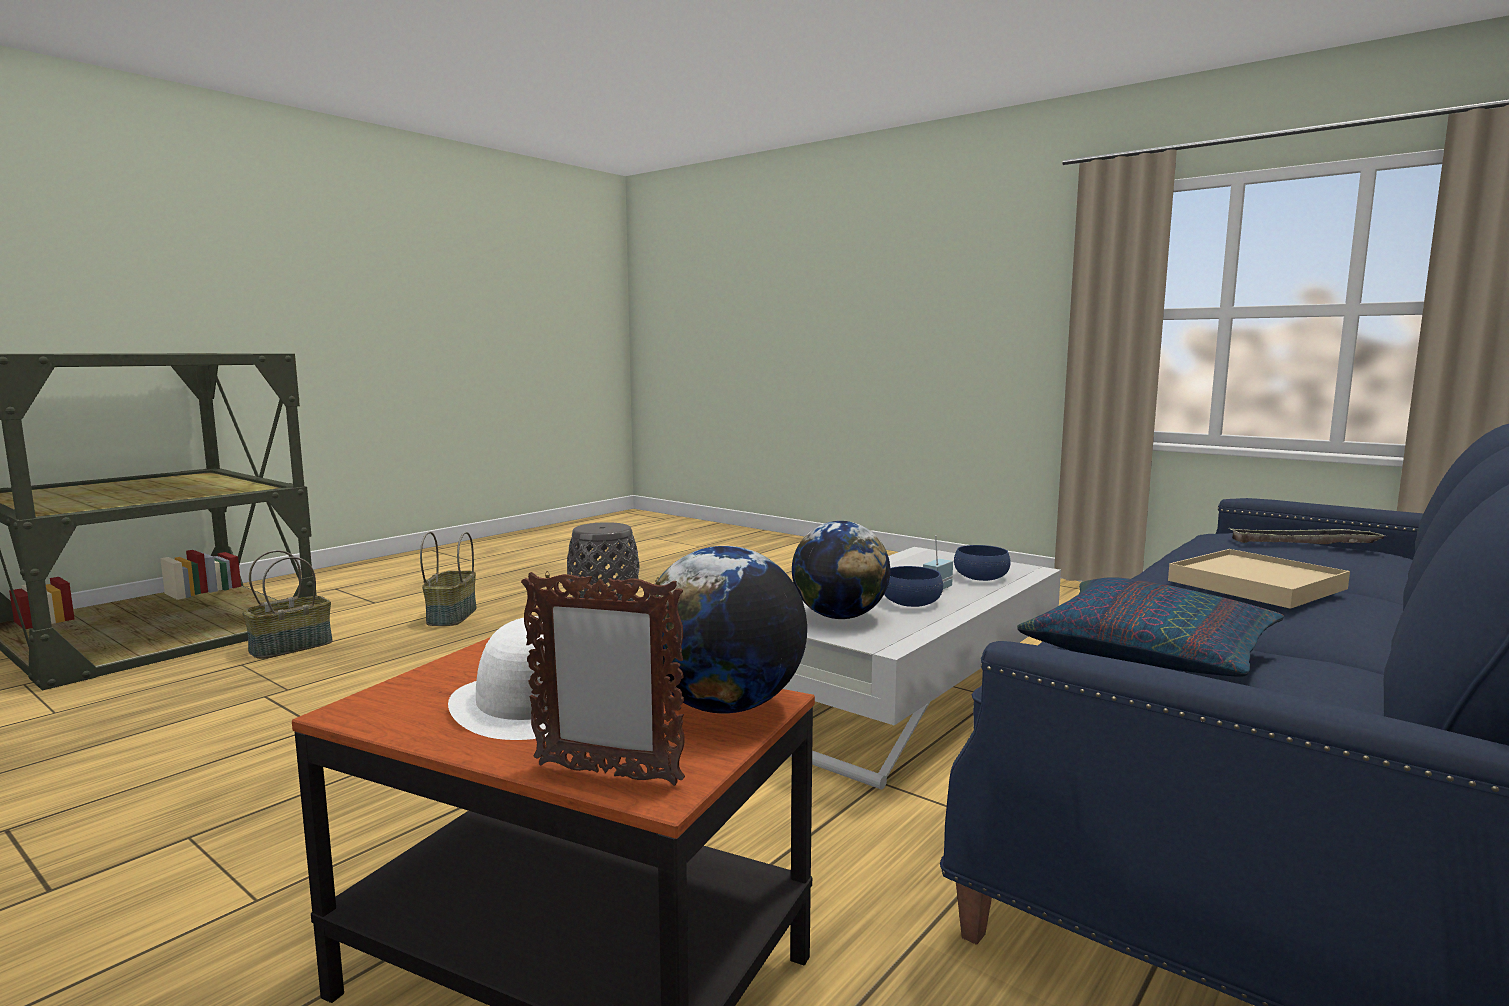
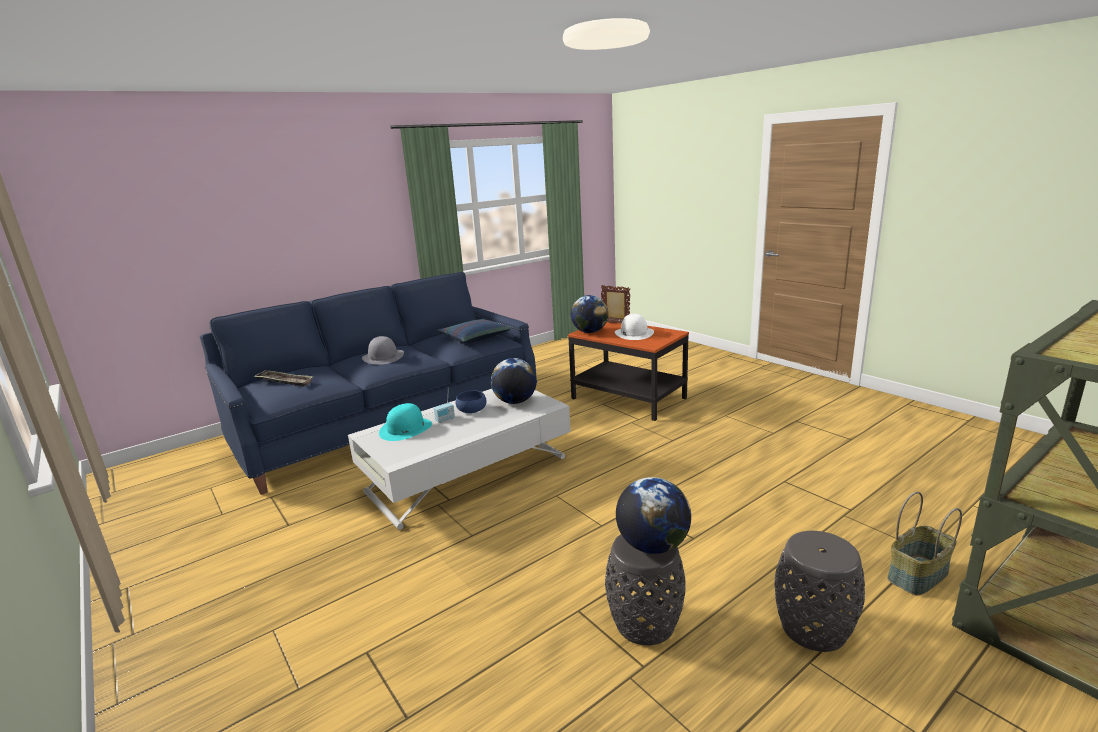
camera: 165 degrees left, 10 degrees up
(451, 616) = (813, 629): basket -> grey stool
(594, 527) = (652, 545): none -> globe
(981, 577) = (405, 429): blue bowl -> turquoise hat
(1256, 585) = (383, 357): beige tray -> grey hat

